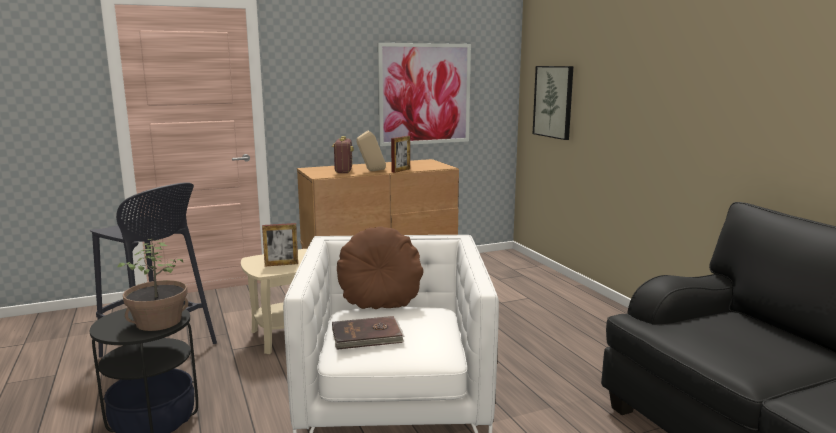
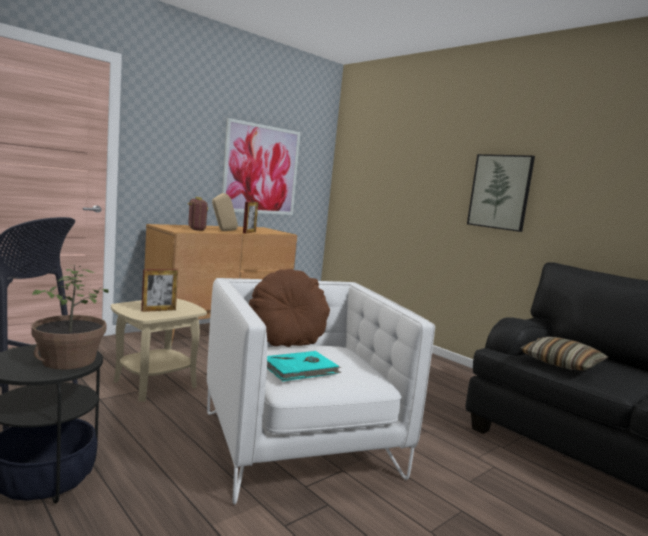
camera: 20 degrees left, 5 degrees down
(367, 336) = (301, 369): brown book -> turquoise book
(553, 101) = (367, 187): picture -> picture (500, 192)
(706, 339) = (561, 363): none -> pillow

